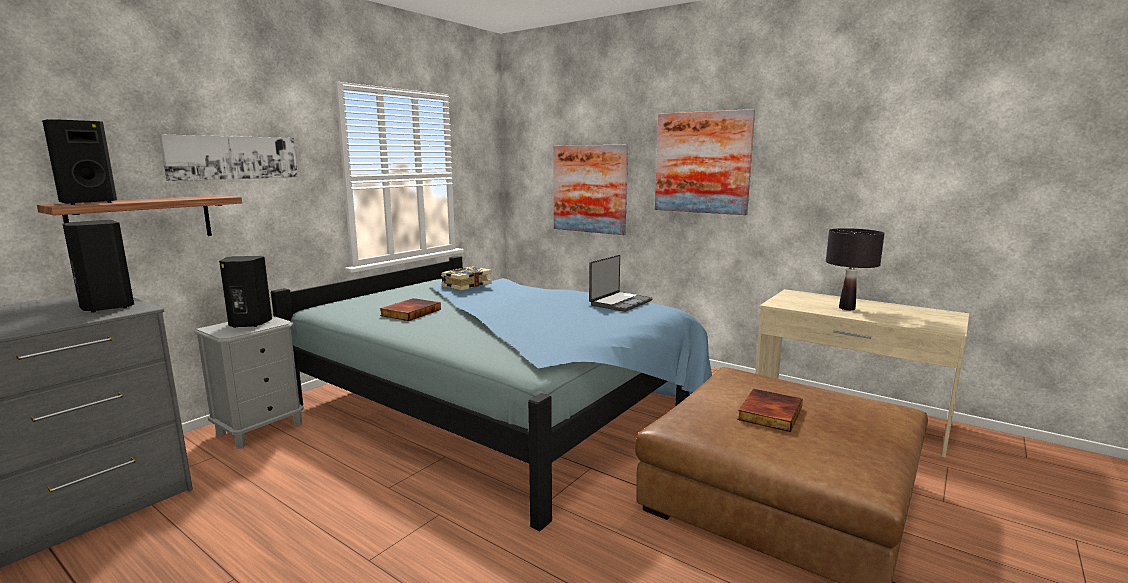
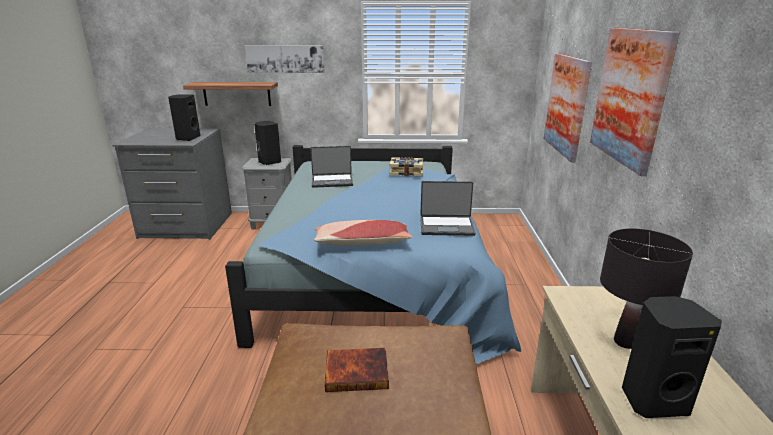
camera: 55 degrees right, 10 degrees up
(86, 203) = (205, 83): black speaker -> black speaker (653, 400)
(410, 312) = (332, 181): book -> laptop
(608, 330) = (362, 243): none -> pillow

